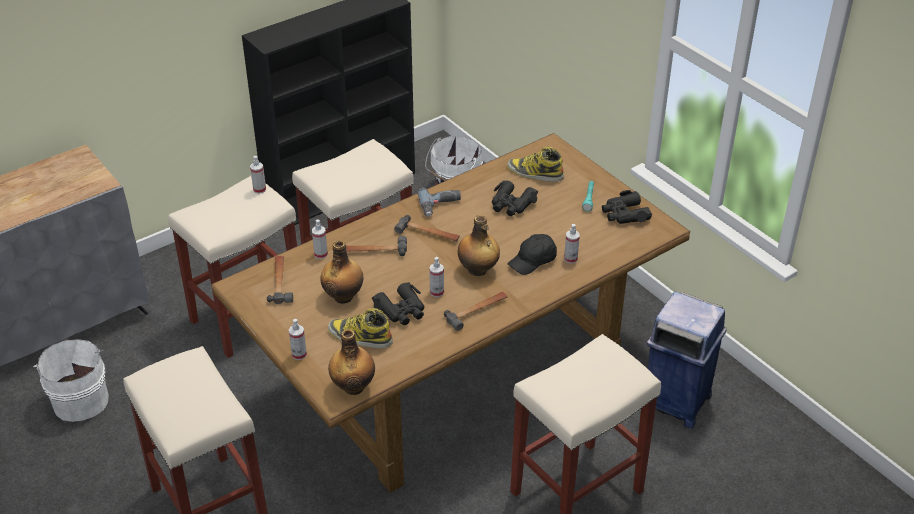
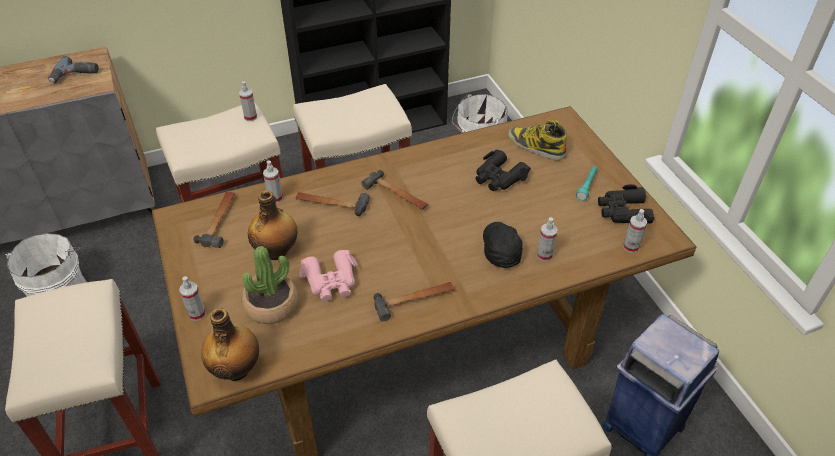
camera: 15 degrees right, 5 degrees up
(359, 337) = (271, 305): boot -> potted plant
(401, 310) = (331, 281): black binoculars -> pink binoculars
(437, 292) = (378, 267): spray bottle -> spray bottle (630, 247)
(440, 206) = (422, 166): power drill -> power drill (75, 76)
(478, 270) = (434, 248): bottle -> none
(533, 261) = (500, 249): black cap -> black cap turned 105 degrees clockwise

